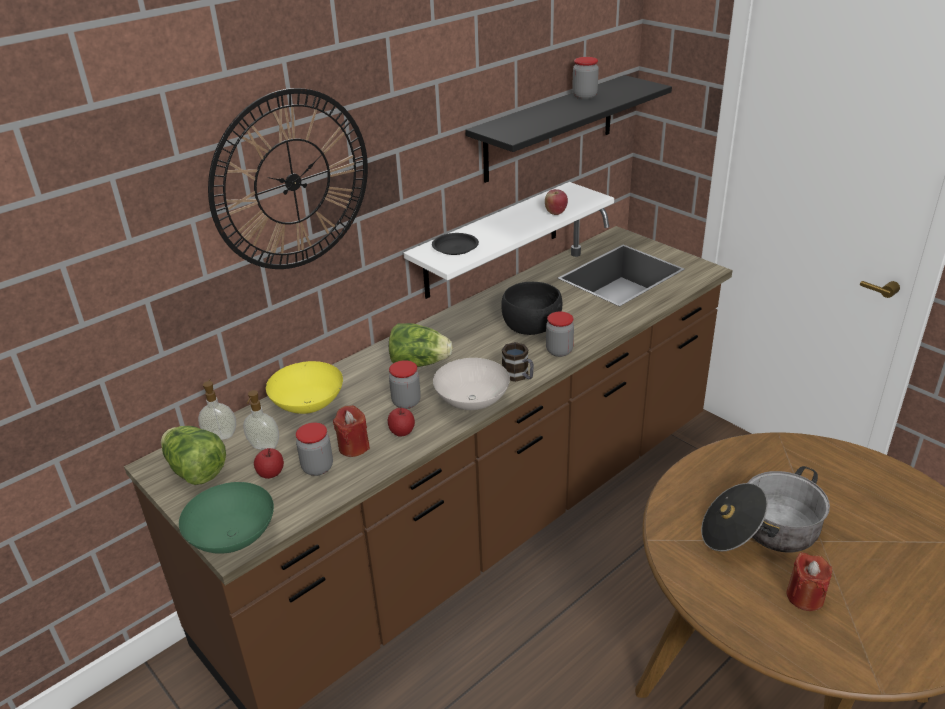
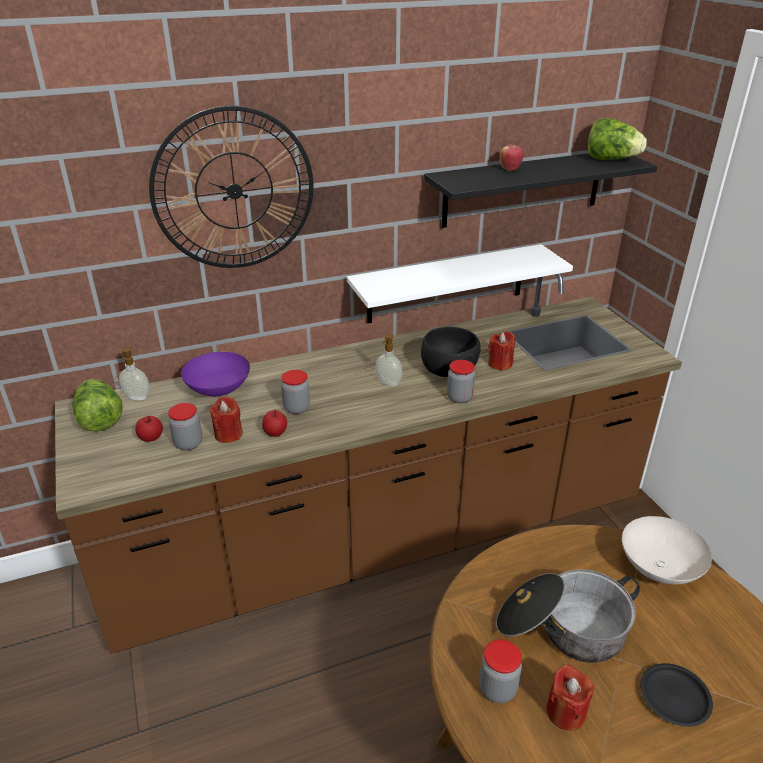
camera: 20 degrees right, 0 degrees up
(233, 539) = (85, 483): green bowl -> none
(264, 447) = (161, 415): soap dispenser -> soap dispenser (388, 383)
(309, 405) = (220, 390): yellow bowl -> purple bowl
(419, 364) = (330, 378): lettuce -> lettuce (611, 160)
(455, 247) = (393, 280): black plate -> black plate (674, 697)
(471, 402) = (350, 423): white bowl -> white bowl (657, 568)
(519, 376) = (407, 411): mug -> none
(555, 212) = (506, 269): apple -> apple (510, 169)
(575, 309) = (500, 364): none -> red candle
(584, 96) = (561, 162): jar -> jar (497, 689)

